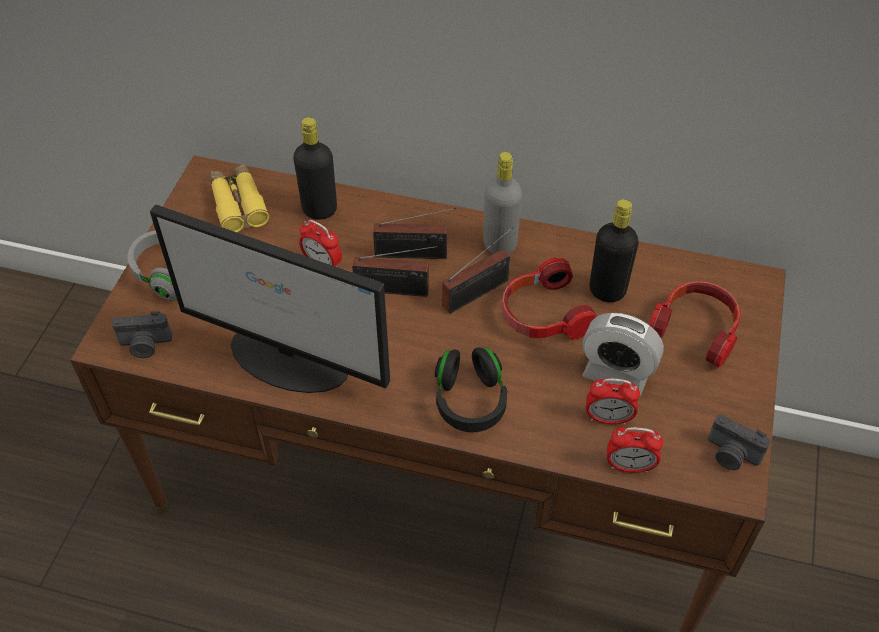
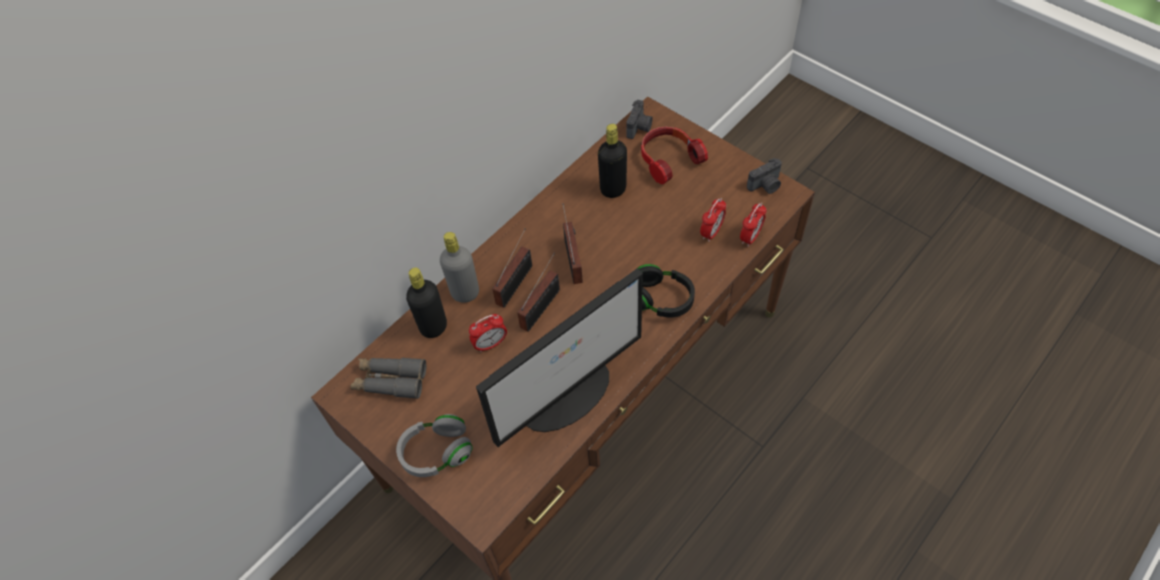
camera: 60 degrees left, 5 degrees up
(145, 345) = (499, 491): camera -> camera (639, 127)
(238, 204) = (390, 381): yellow binoculars -> grey binoculars
(499, 244) = (538, 230): grey bottle -> grey bottle (465, 293)
(542, 314) = (613, 231): headphones -> none
(616, 374) = (680, 214): alarm clock -> none

